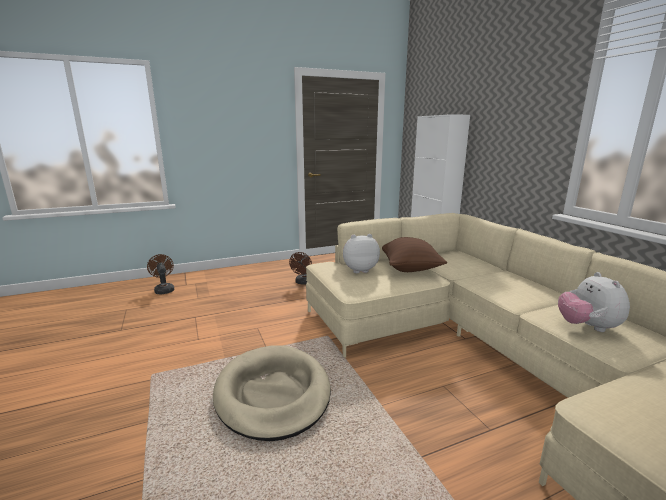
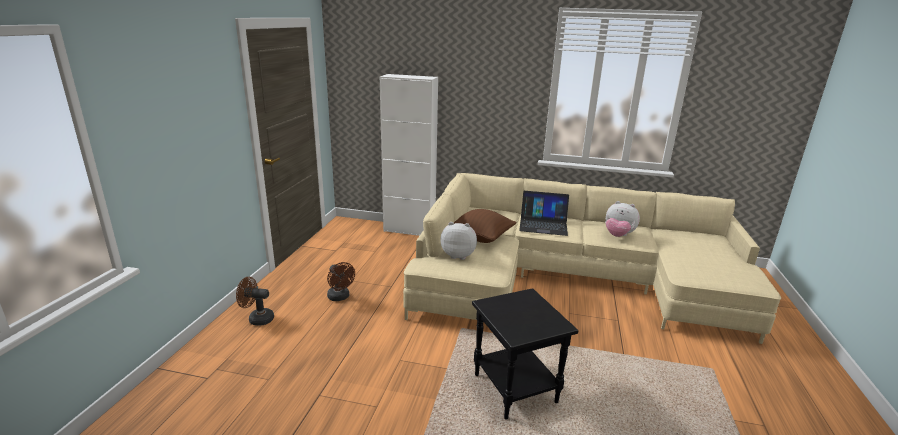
camera: 55 degrees left, 5 degrees up
(164, 289) = (191, 402): brown fan -> brown fan (257, 319)
(273, 394) = (516, 389): beige dog bed -> black side table
(359, 270) = (458, 255): plush toy -> plush toy turned 75 degrees clockwise
(501, 283) = (543, 224): none -> laptop

